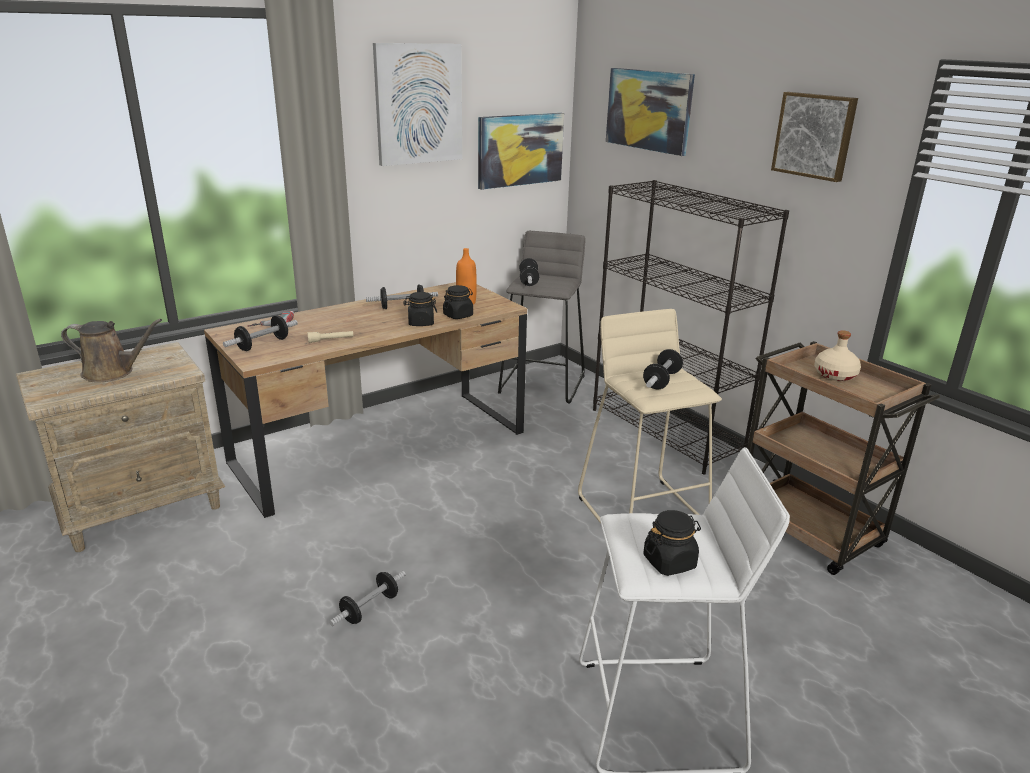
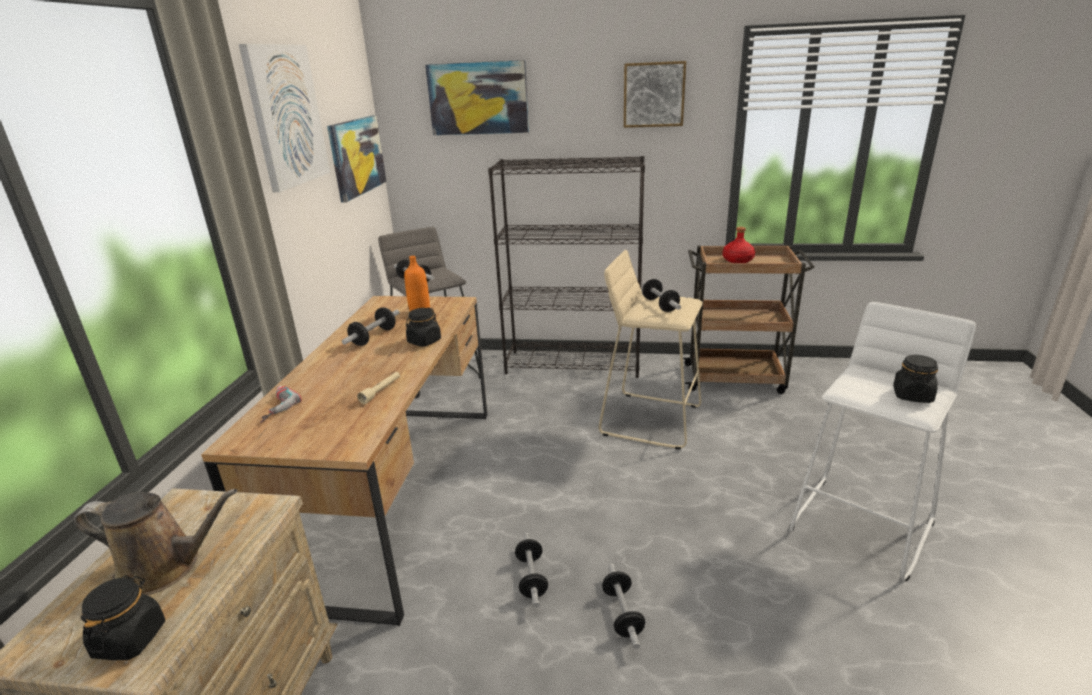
camera: 45 degrees left, 0 degrees up
(112, 372) = (165, 567): brown watering can -> brown watering can turned 45 degrees clockwise
(263, 344) = (319, 429): dumbbell -> dumbbell (531, 578)
(458, 315) = (439, 323): black jar -> black jar (130, 639)
(835, 375) = (737, 260): beige bottle -> red bottle

